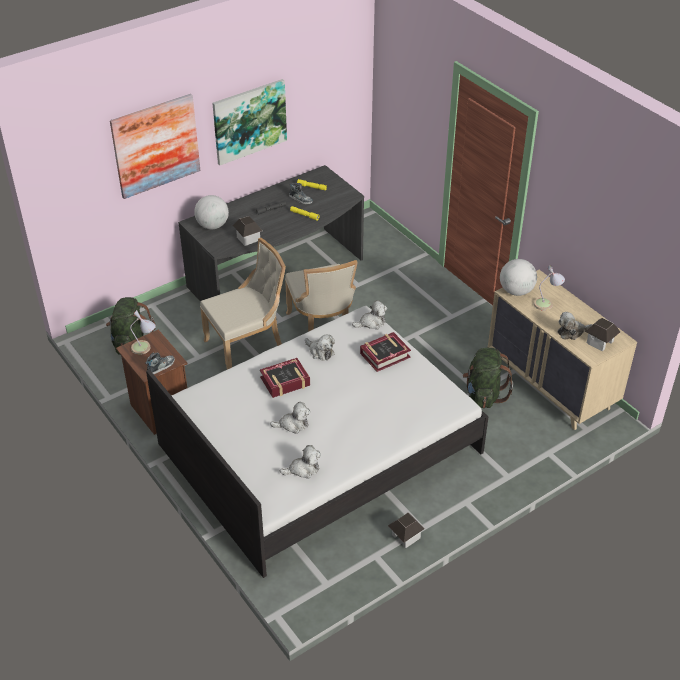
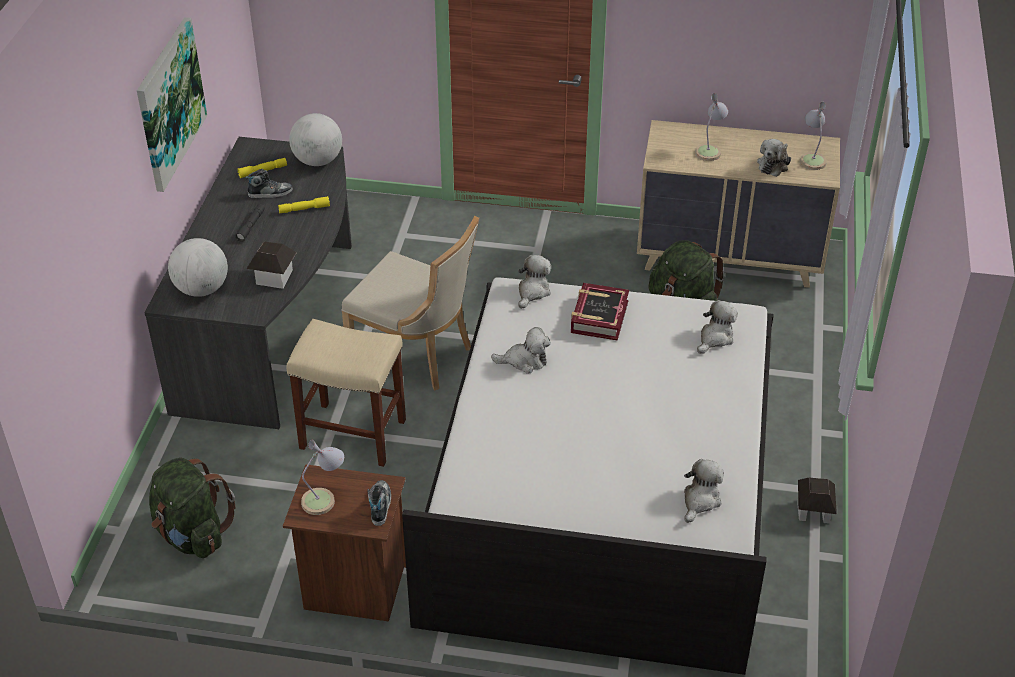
camera: 45 degrees left, 0 degrees up
(156, 145) = (101, 196): picture -> none
(247, 346) = (354, 434): beige chair -> beige stool
(285, 381) = (536, 421): book -> none
(293, 425) = (617, 461): plush toy -> plush toy (715, 338)
(516, 291) = (664, 155): globe -> globe (318, 161)
(600, 342) = (811, 158): toy house -> table lamp

